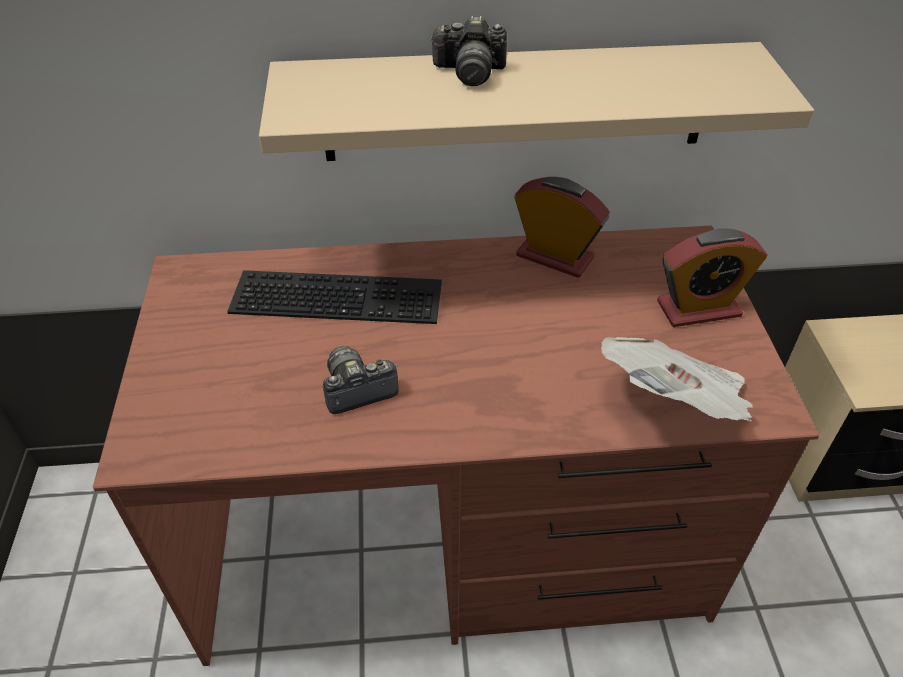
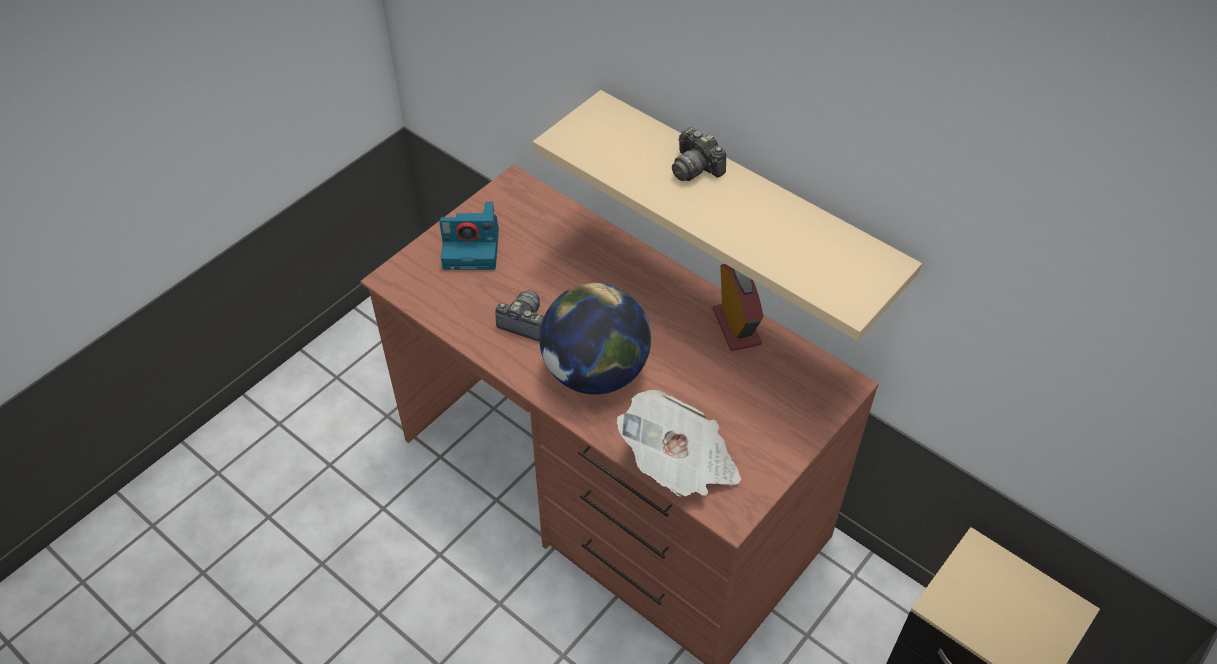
camera: 45 degrees right, 5 degrees up
(205, 357) = (473, 248): none -> camera
(339, 294) = (580, 260): keyboard -> none
(490, 382) = (595, 372): none -> globe
(698, 309) = (778, 426): alarm clock -> none

